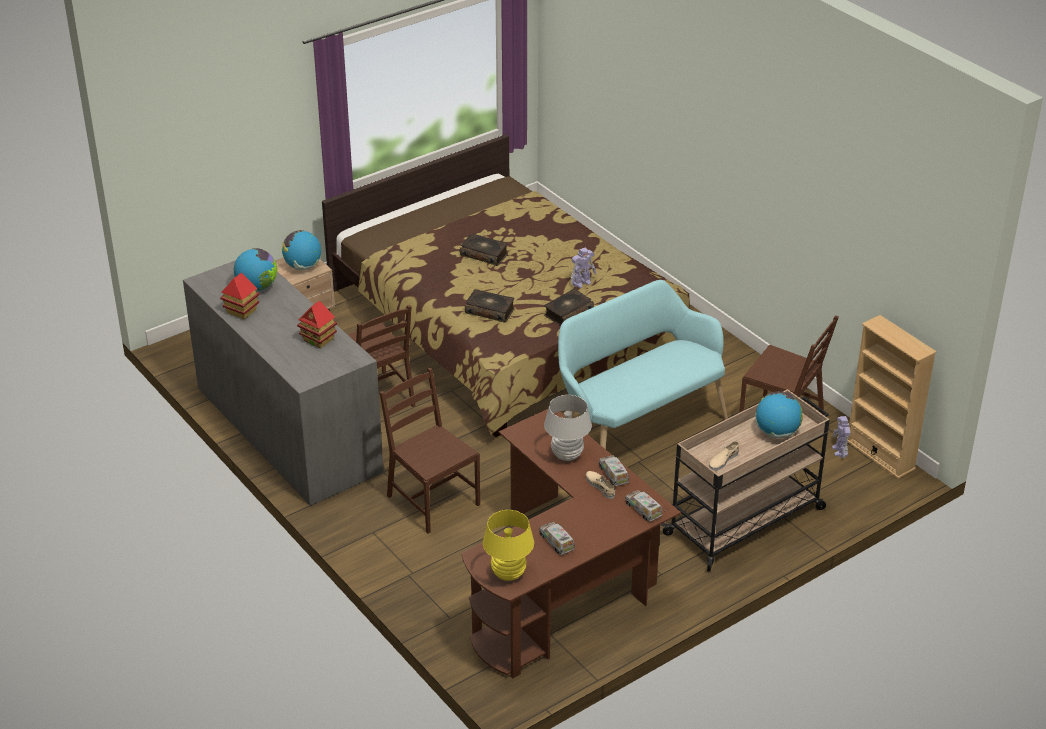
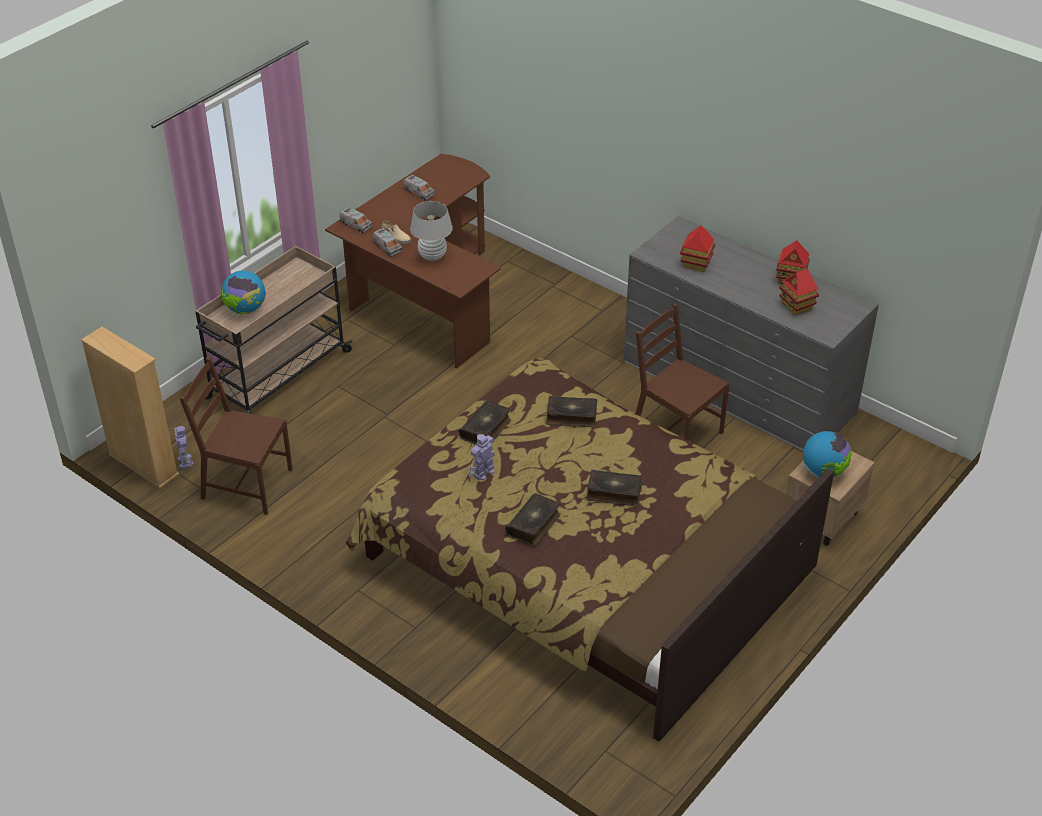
camera: 165 degrees right, 5 degrees up
(257, 288) = (796, 306): globe -> toy house
(431, 500) = (566, 344): brown chair -> none
(508, 574) = (448, 168): yellow table lamp -> none
(555, 244) = (534, 525): none -> book
(637, 428) = (396, 449): turquoise bench -> none
(723, 460) = (293, 277): beige shoe -> none

